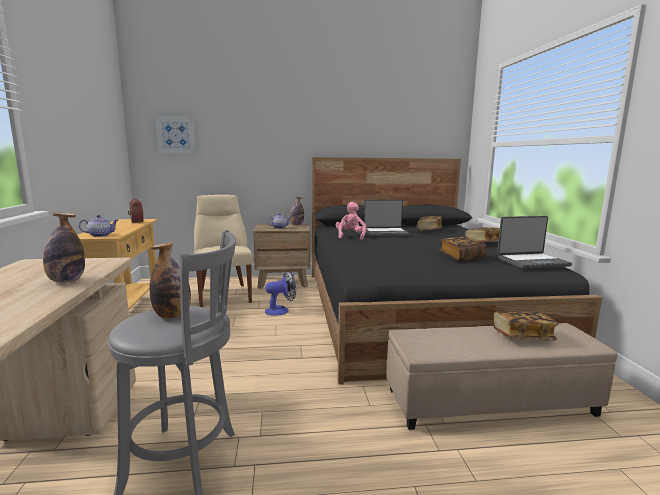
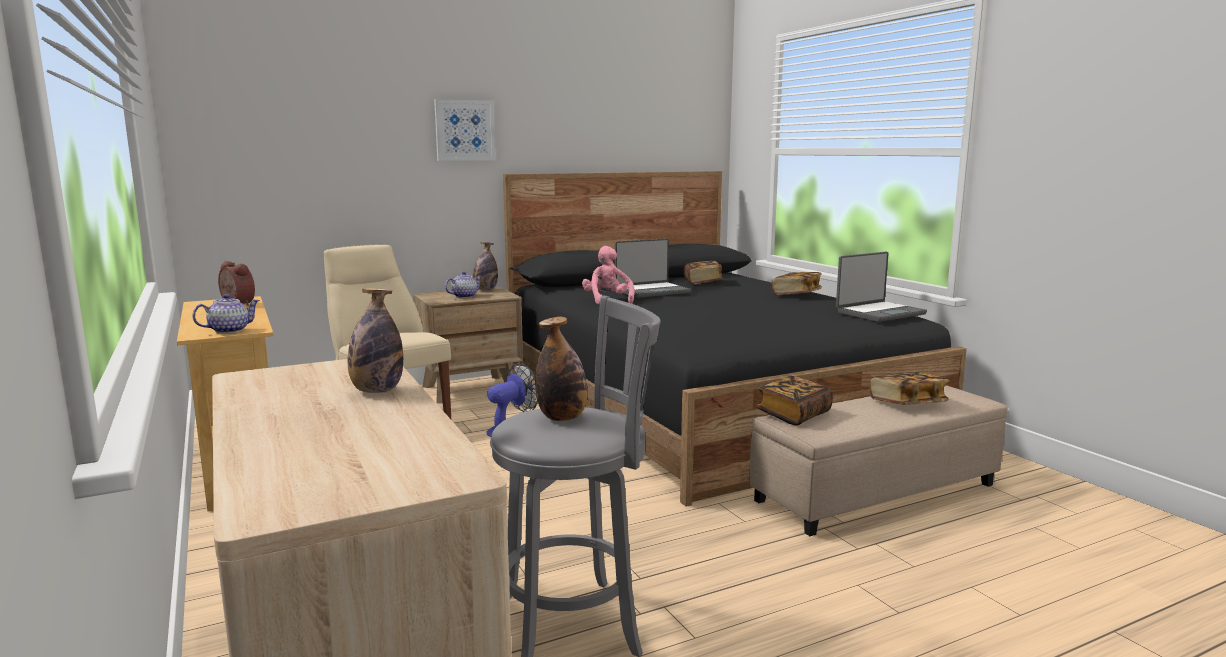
camera: 20 degrees left, 0 degrees up
(176, 135) = (259, 140): picture -> picture (464, 130)
(461, 257) = (793, 315): book -> book (793, 415)

